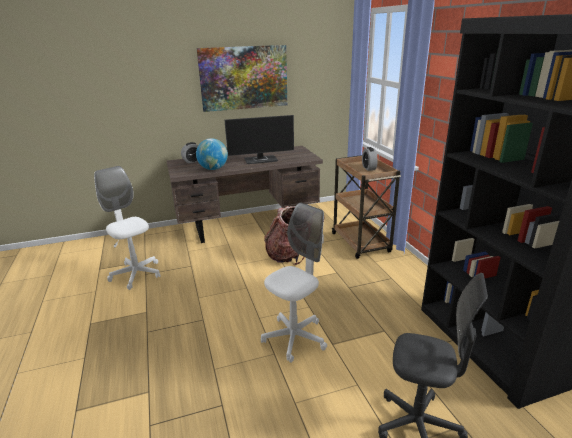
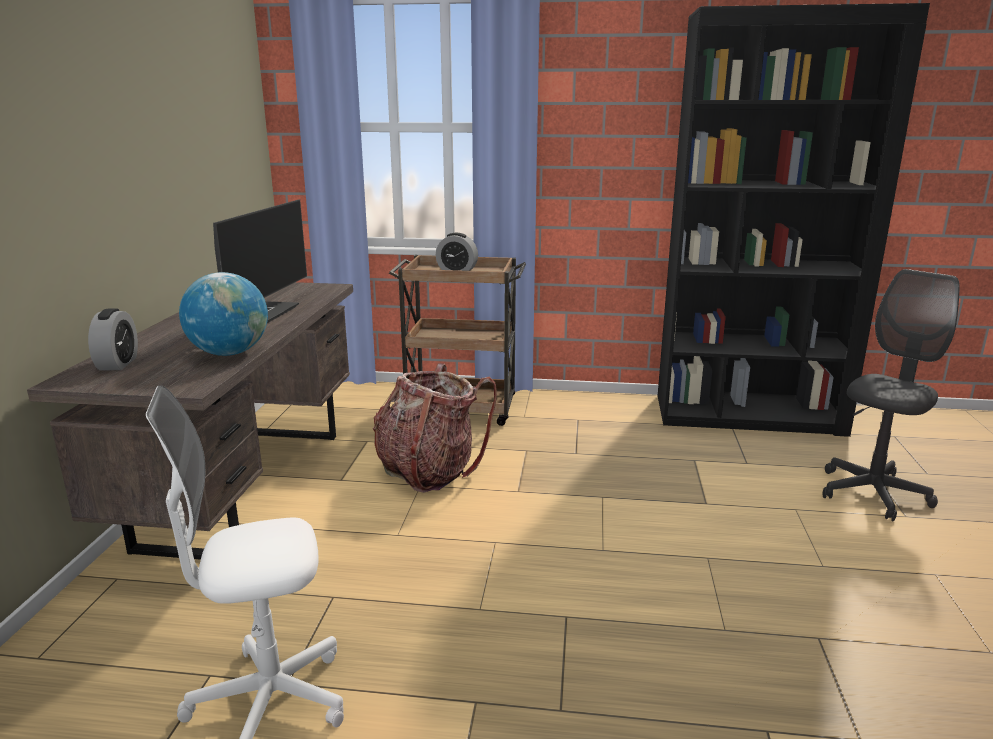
camera: 65 degrees left, 5 degrees down
(244, 78) = (140, 127): picture -> none
(294, 338) = (677, 530): white office chair -> none

